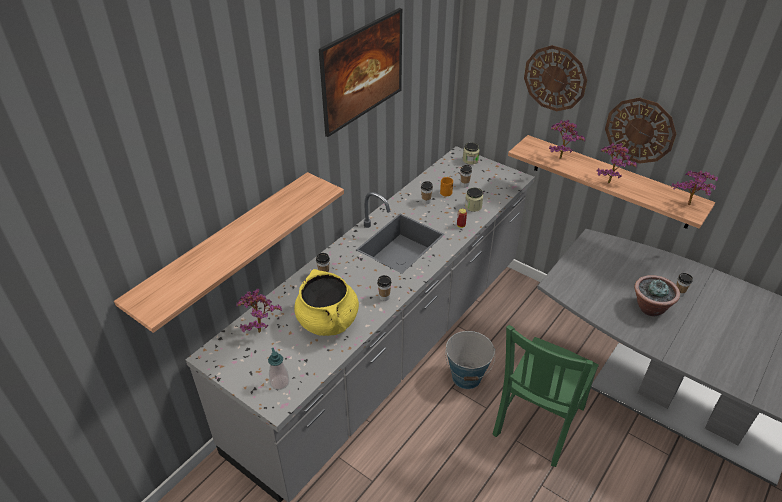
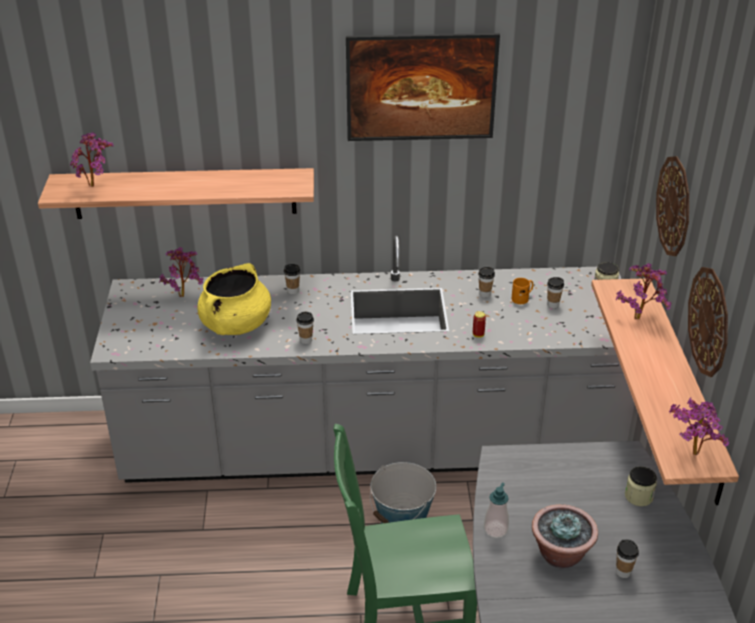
camera: 50 degrees right, 5 degrees down
(279, 382) = (137, 338): soap dispenser -> soap dispenser (495, 529)
(473, 206) = (523, 328): jar -> jar (638, 496)
(608, 181) = (646, 372): potted plant -> potted plant (96, 185)

